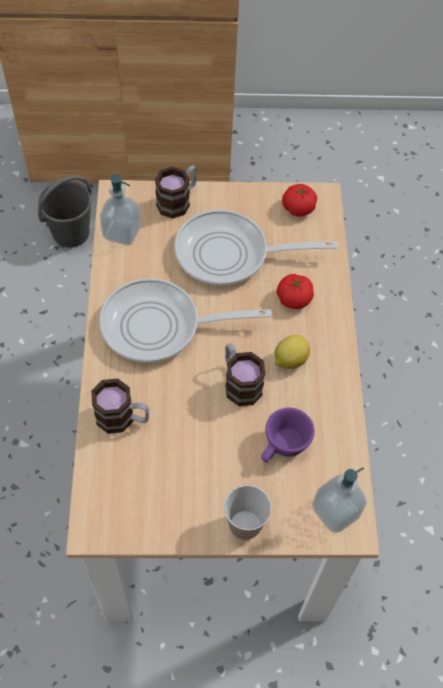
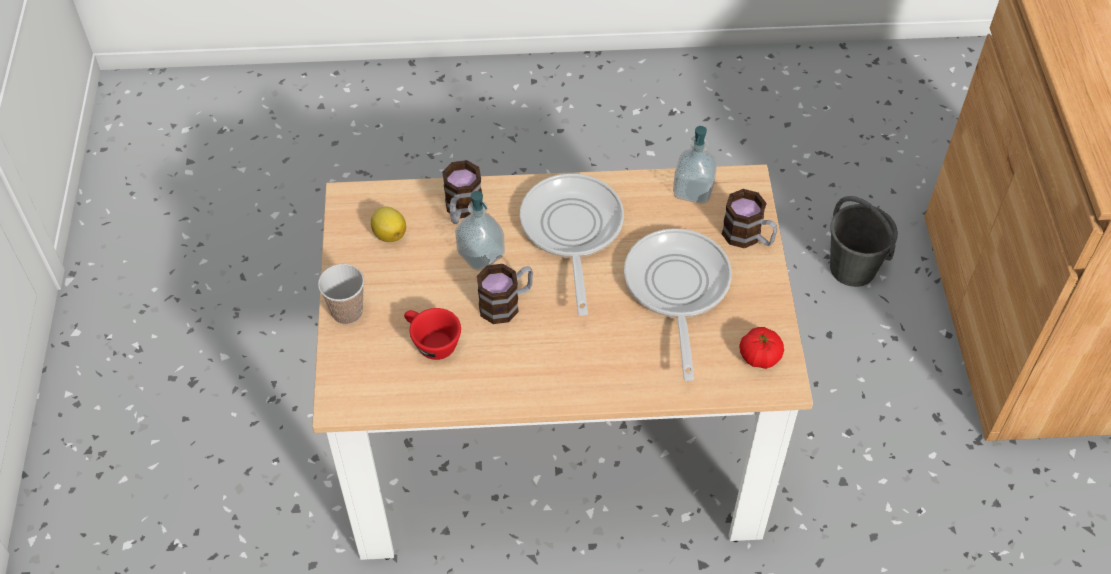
camera: 90 degrees right, 5 degrees down
(283, 447) = (431, 343): purple cup -> red cup
(289, 360) = (537, 348): lemon -> lemon (389, 234)
(293, 299) = (621, 352): tomato -> none
(335, 511) = (359, 389): soap dispenser -> soap dispenser (481, 254)

